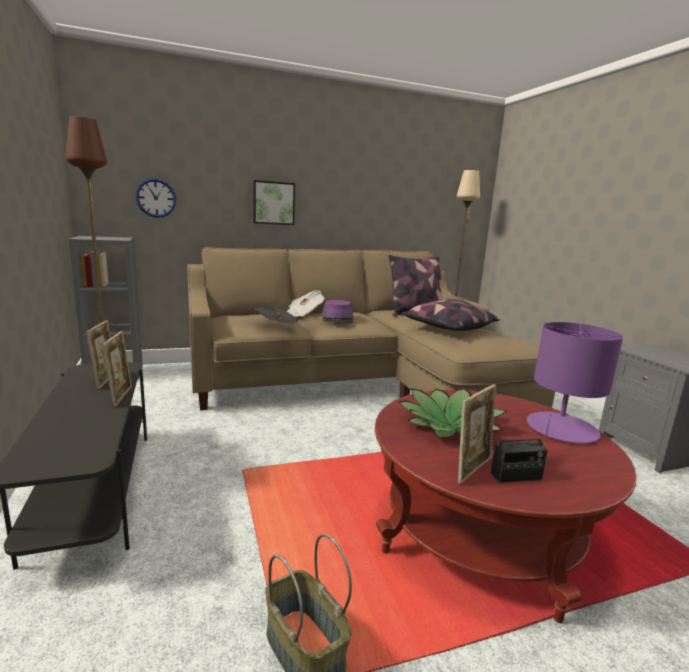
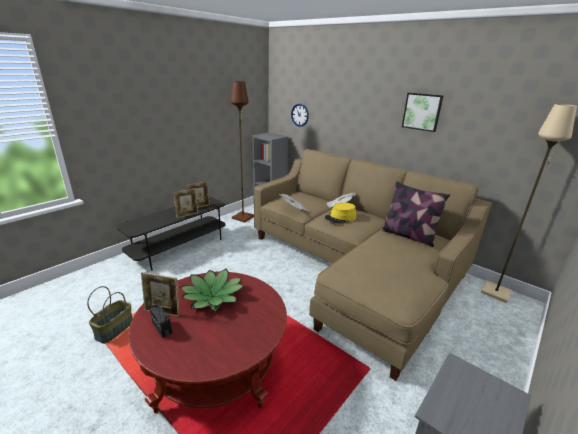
camera: 60 degrees right, 10 degrees up
(273, 203) = (361, 123): picture -> picture (422, 111)
(338, 319) = (340, 218): purple hat -> yellow hat
(448, 329) = (376, 257): pillow -> none
(561, 428) = (243, 343): purple table lamp -> none

